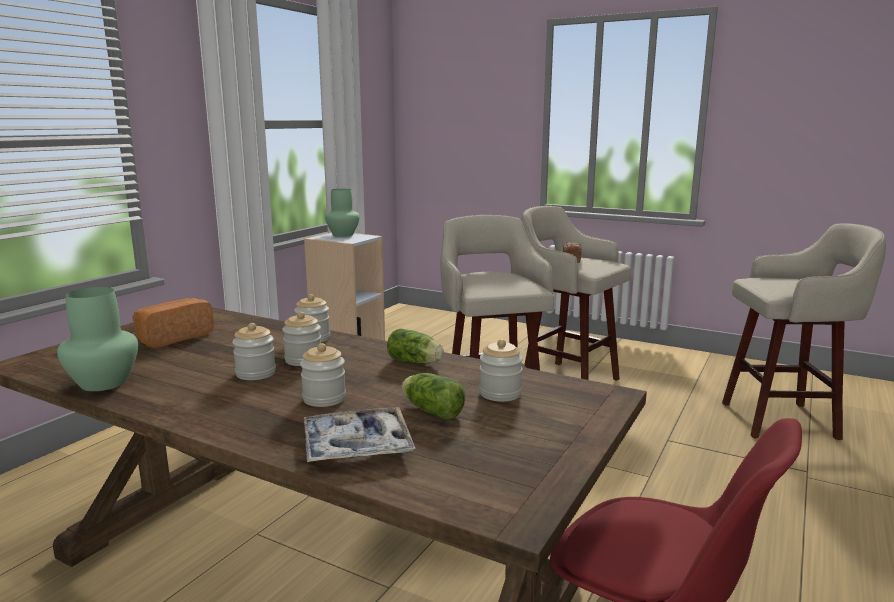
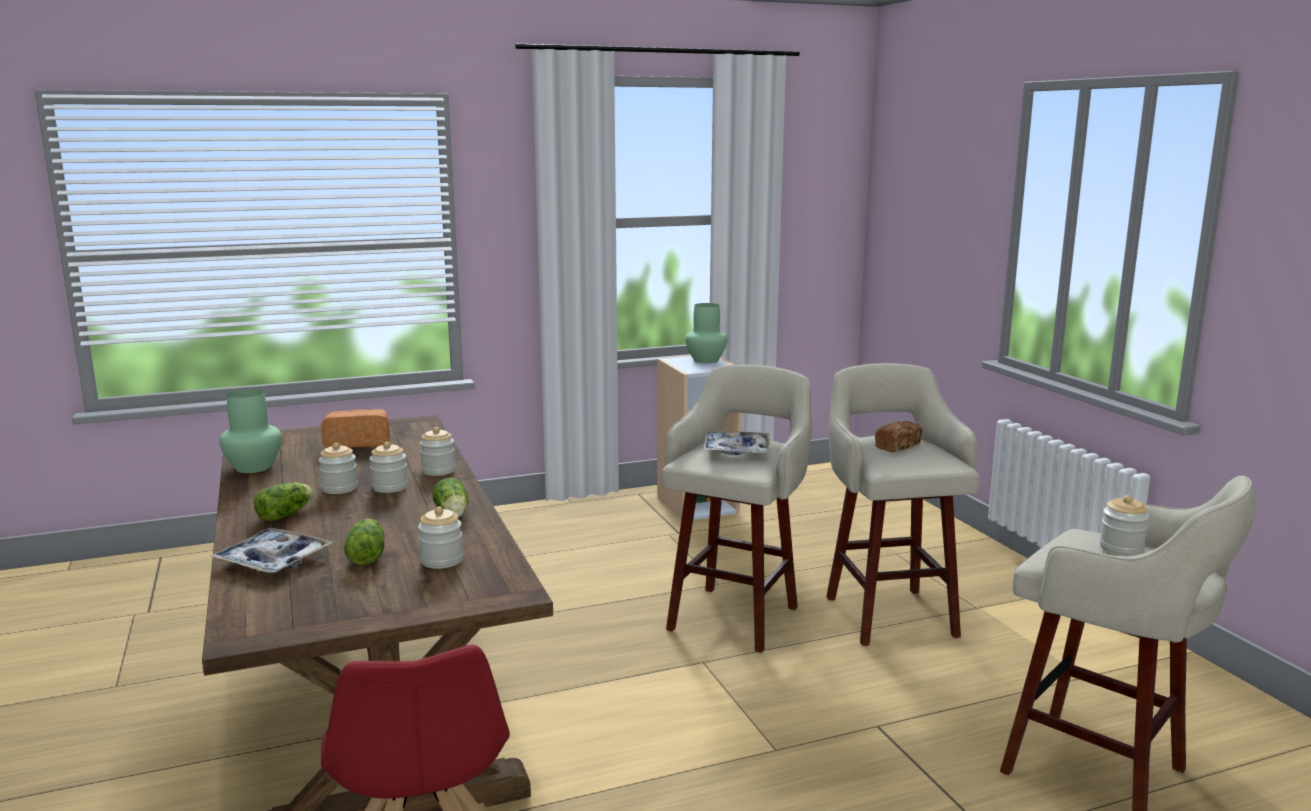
camera: 40 degrees right, 0 degrees up
(259, 407) = (287, 514): none -> lettuce
(324, 398) = (332, 522): jar -> jar (1121, 548)
(496, 278) = (736, 450): none -> tray

